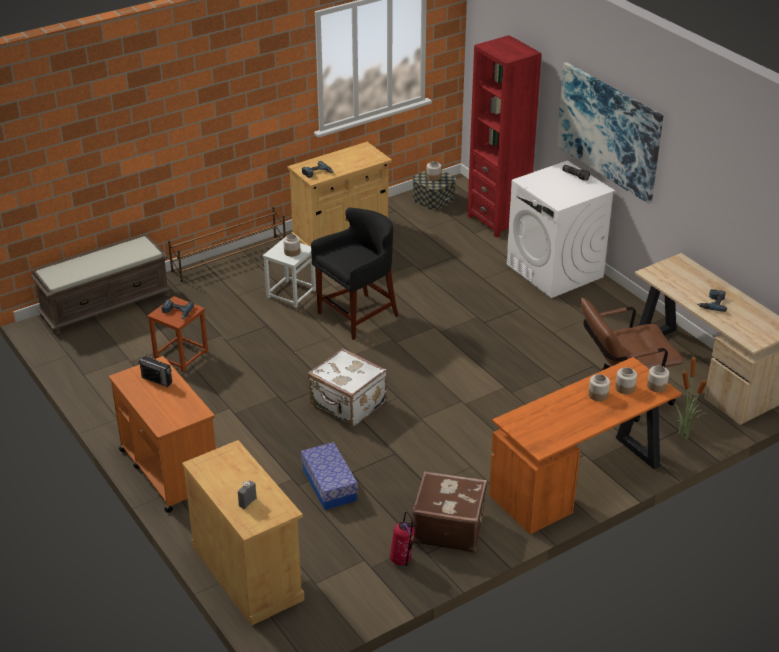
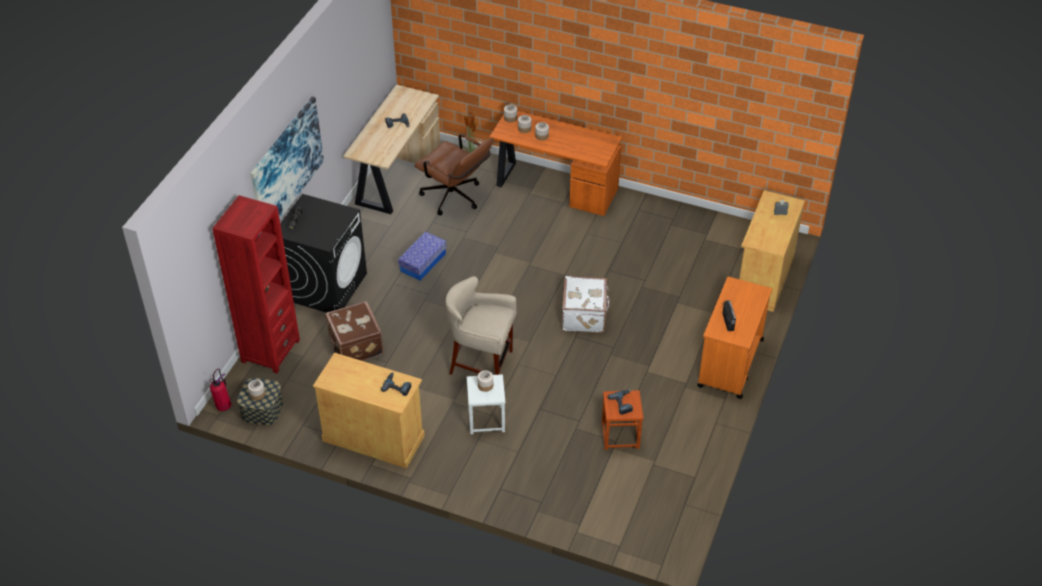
camera: 125 degrees left, 10 degrees up
(106, 305) = (607, 528): brown bench -> none
(230, 258) = (470, 491): brown shoe rack -> none
(329, 485) = (665, 283): storage box -> storage box (423, 262)
(357, 316) = (481, 364): black stool -> beige stool
(402, 561) = (689, 225): fire extinguisher -> fire extinguisher (223, 406)
(448, 527) = (646, 219): brown suitcase -> brown suitcase (355, 345)
(555, 271) = (326, 286): white washing machine -> black washing machine

